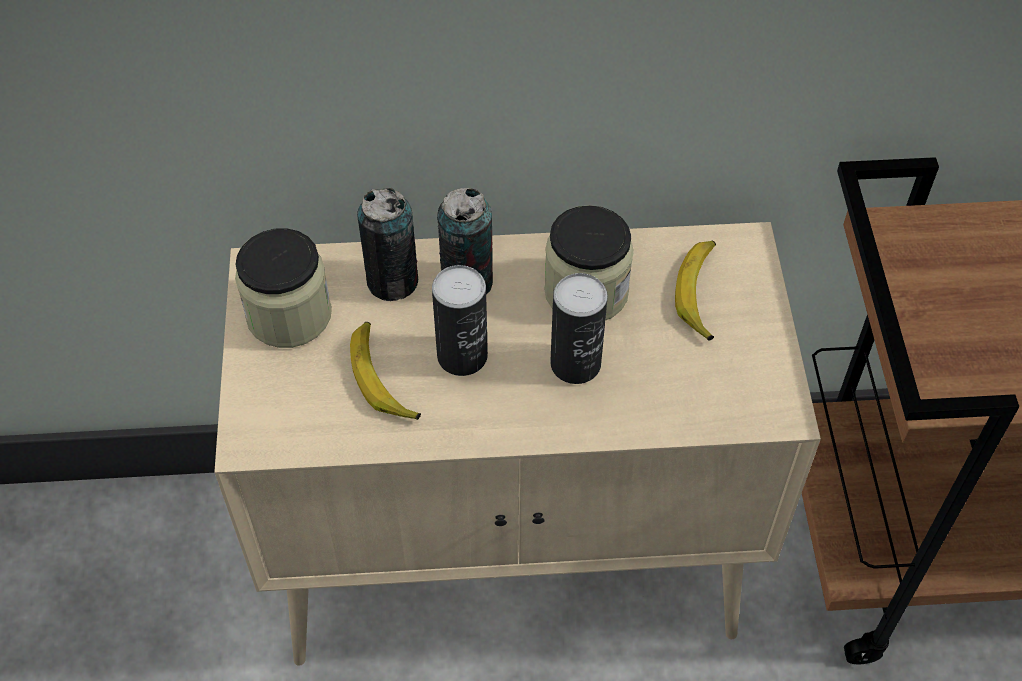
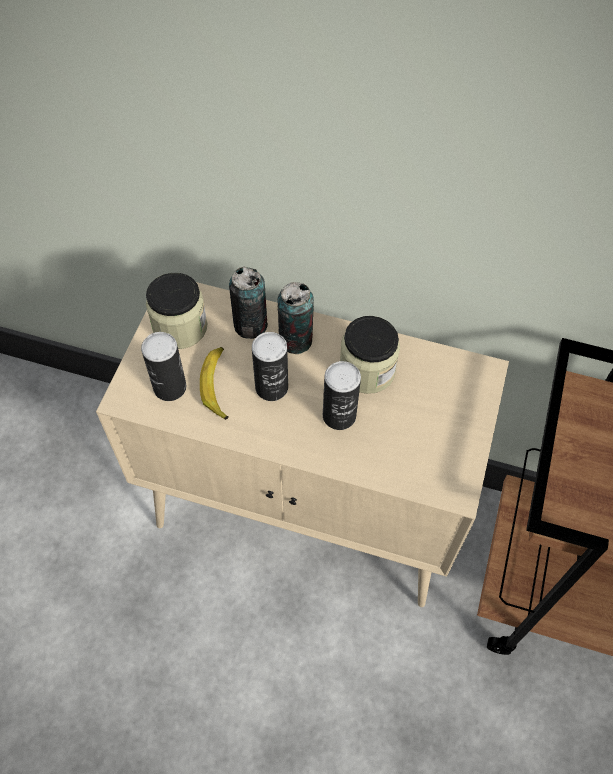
camera: 20 degrees right, 5 degrees up
(312, 402) = (170, 387): none -> can
(700, 294) = (439, 395): banana -> none

